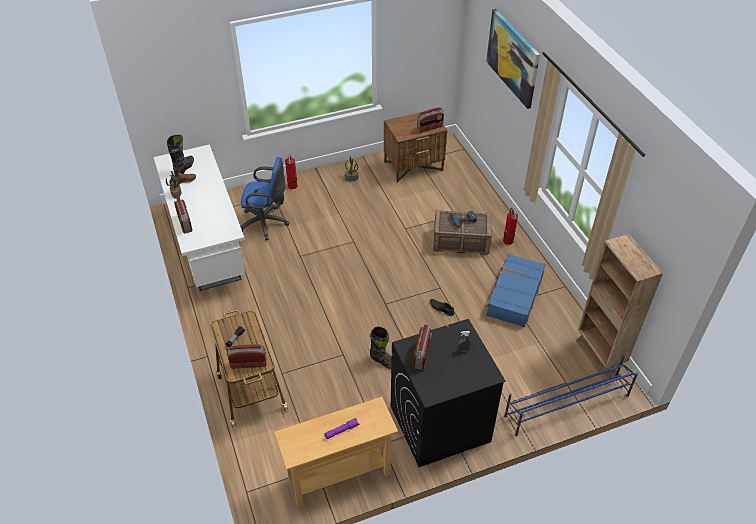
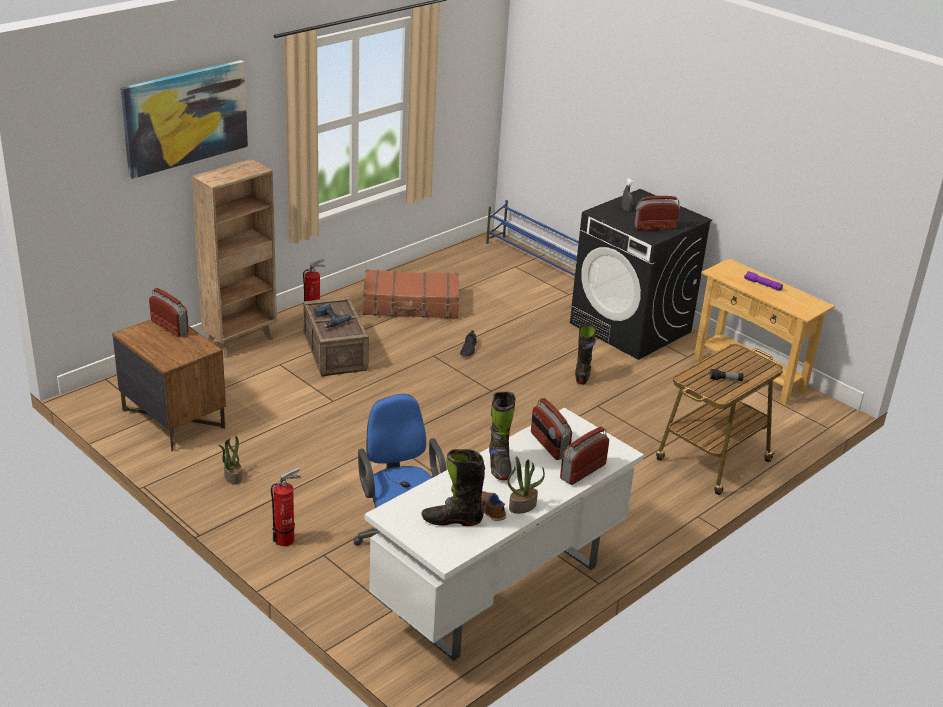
camera: 115 degrees left, 15 degrees down
(211, 195) = (499, 466): none -> black boot
(248, 363) = (748, 360): radio -> radio (549, 445)
(514, 296) = (411, 305): blue suitcase -> brown suitcase
(599, 354) = (461, 252): brown bookcase -> brown bookcase (241, 341)

